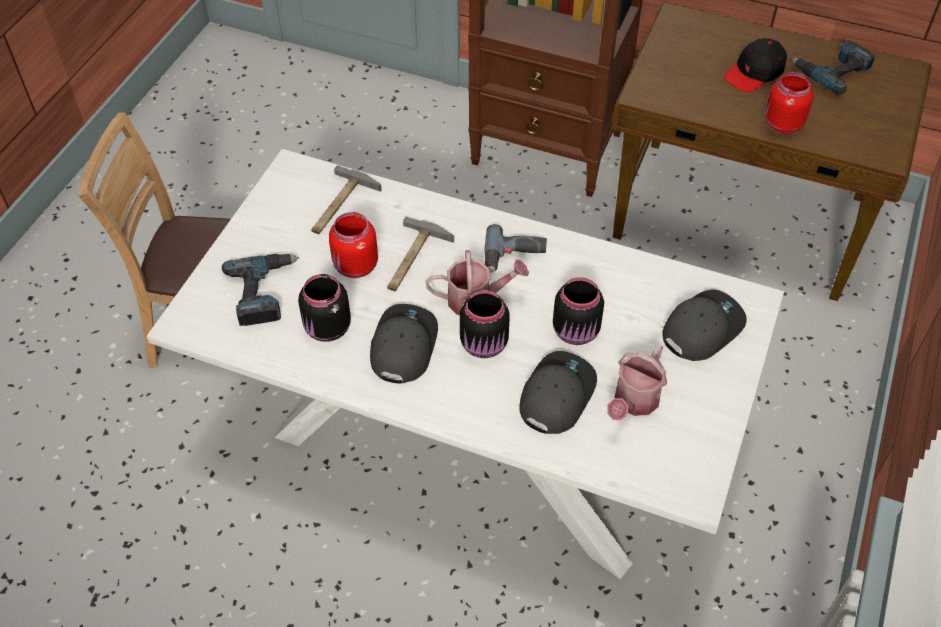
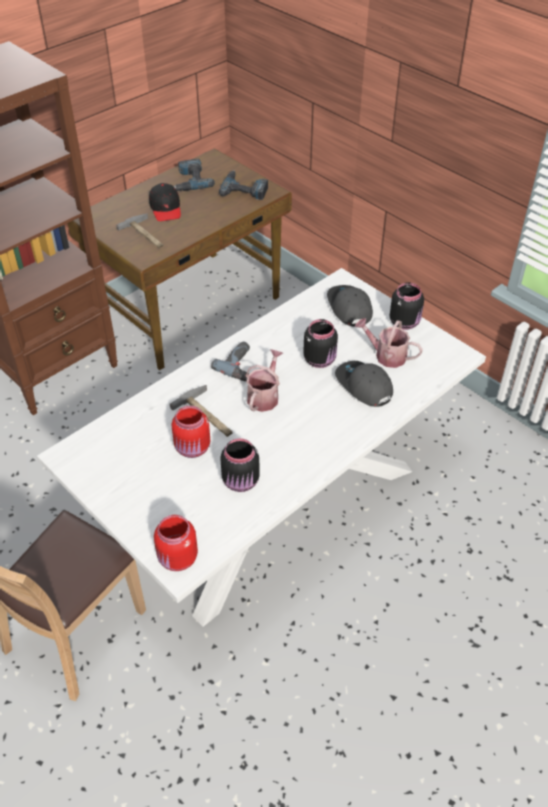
camera: 65 degrees left, 5 degrees down
(264, 292) = (182, 508): power drill -> power drill (244, 189)
(340, 206) = (126, 439): hammer -> hammer (146, 235)
(402, 346) = (281, 446): grey cap -> none
(485, 345) = (305, 405): black jar -> black jar (405, 322)
(633, 402) = (386, 355): watering can -> watering can turned 150 degrees clockwise
(781, 125) = (217, 216): red jar -> red jar (177, 559)

